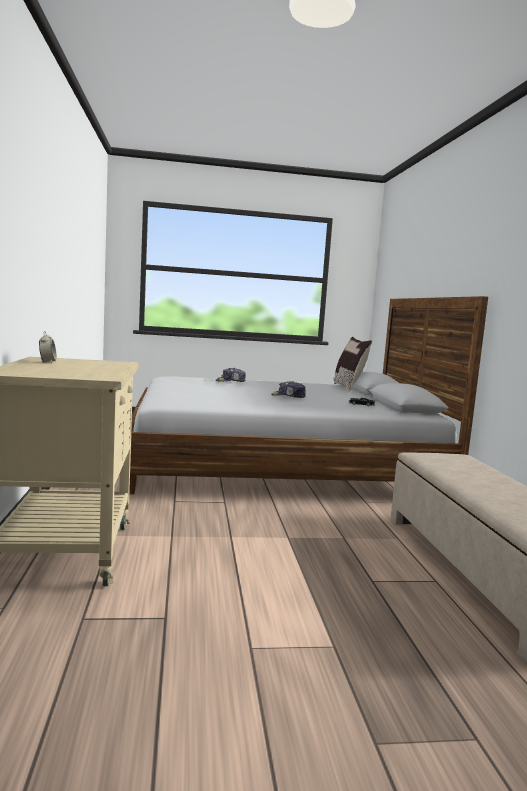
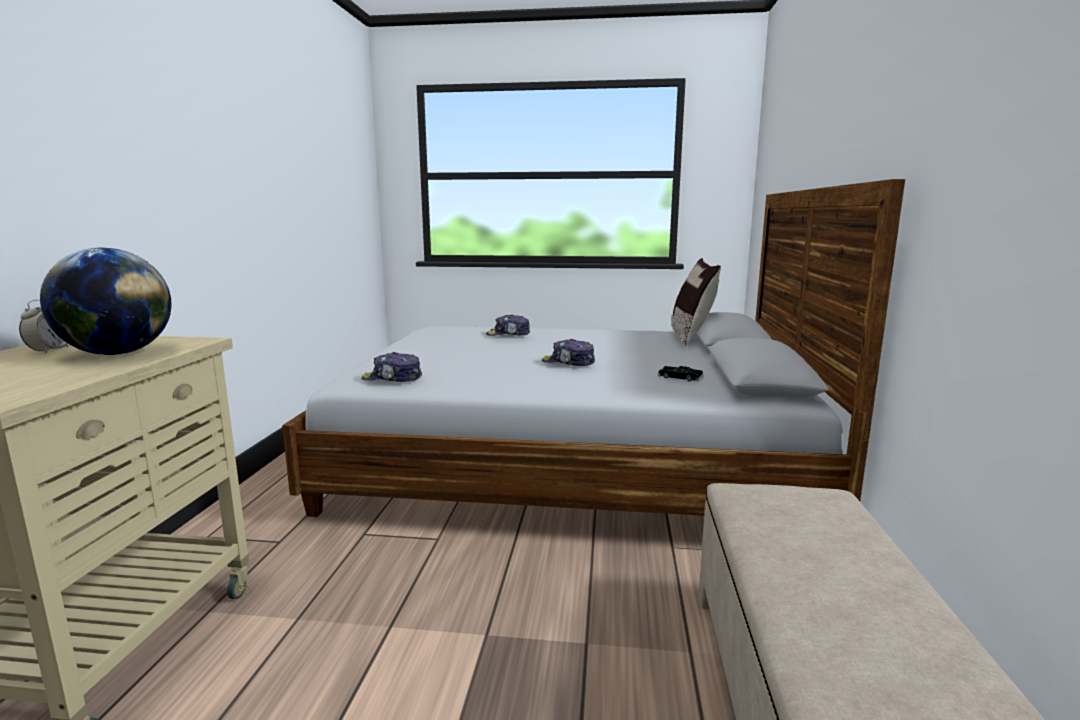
camera: 15 degrees right, 5 degrees up
(96, 365) = (117, 353): none -> globe
(188, 401) = (392, 379): none -> cap

